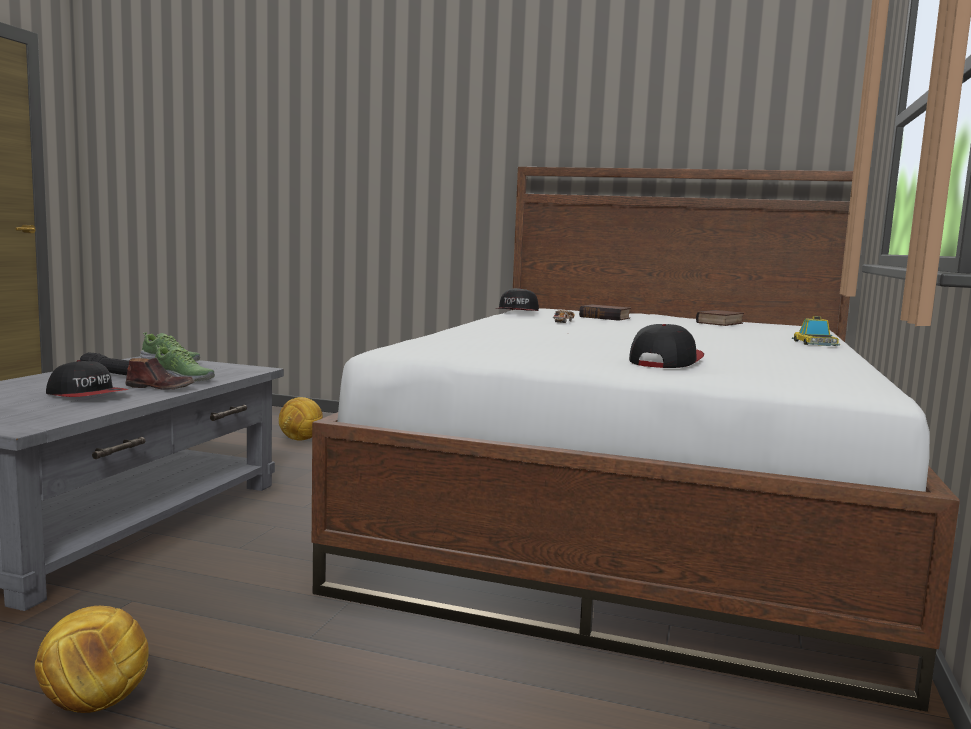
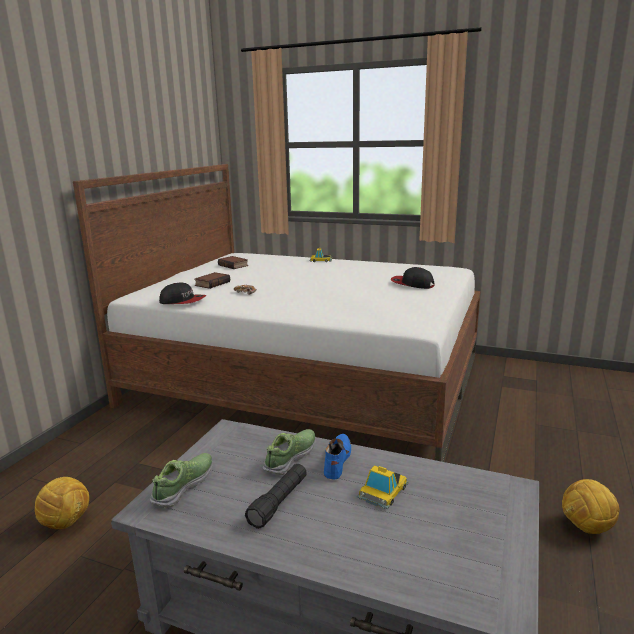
camera: 85 degrees left, 10 degrees up
(87, 395) = (383, 491): cap -> toy car
(161, 388) = (336, 460): brown shoe -> blue shoe

